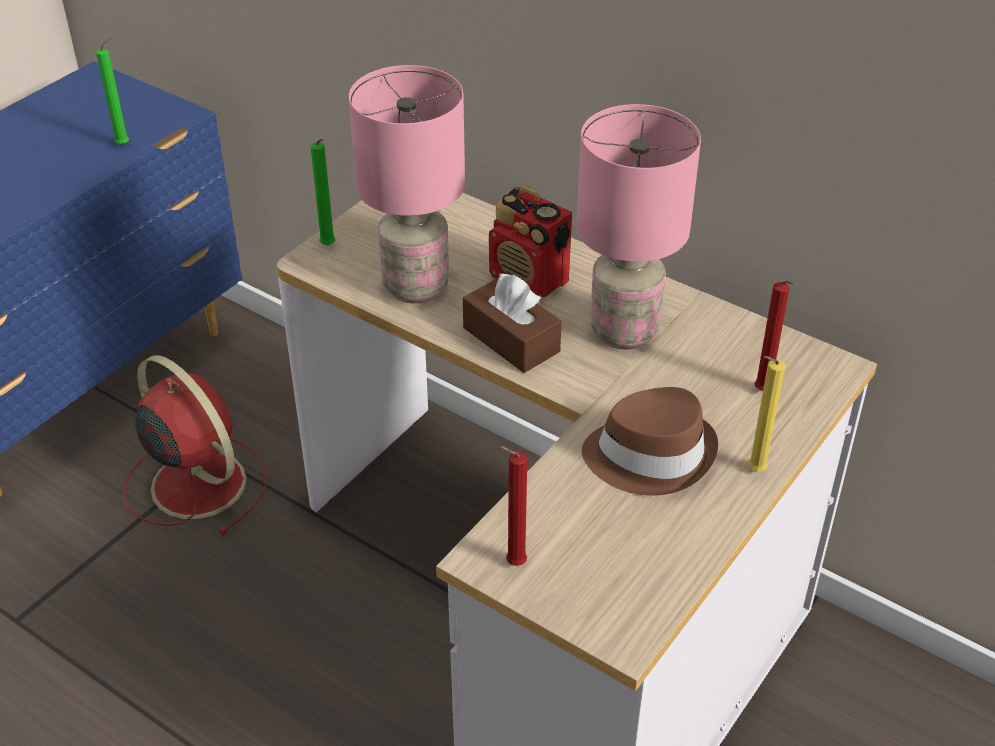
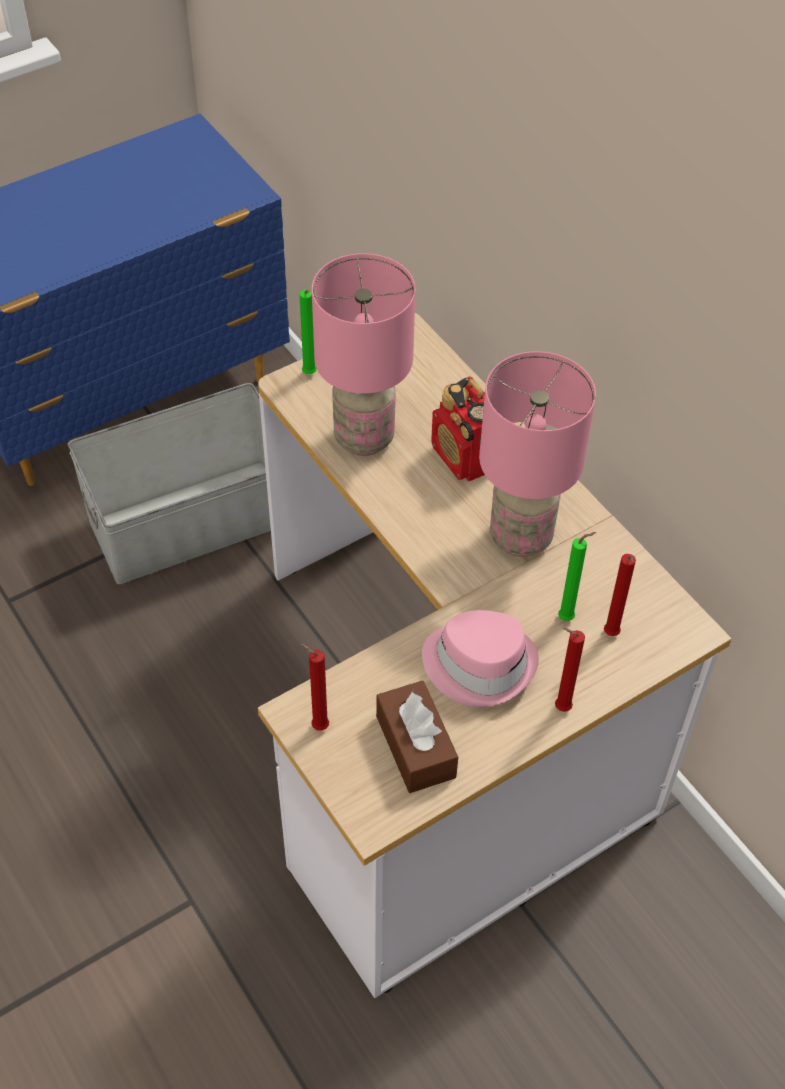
camera: 20 degrees right, 10 degrees up
(125, 144) = (190, 214): green candle -> green candle (568, 618)
(196, 482) = (190, 520): red fan -> grey storage box
(511, 340) = (419, 515): brown tissue box -> brown tissue box (415, 746)
(650, 455) = (480, 664): brown hat -> pink hat
(753, 471) = (559, 707): yellow candle -> red candle

